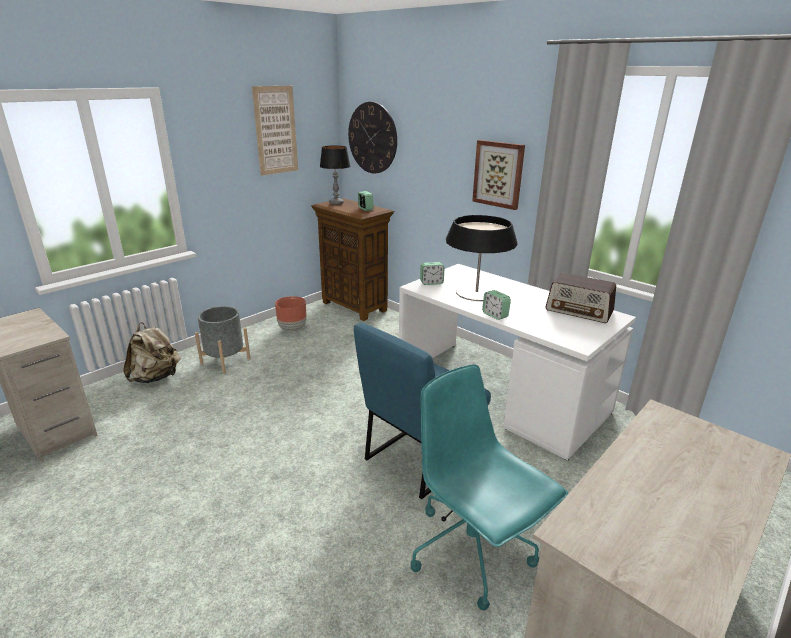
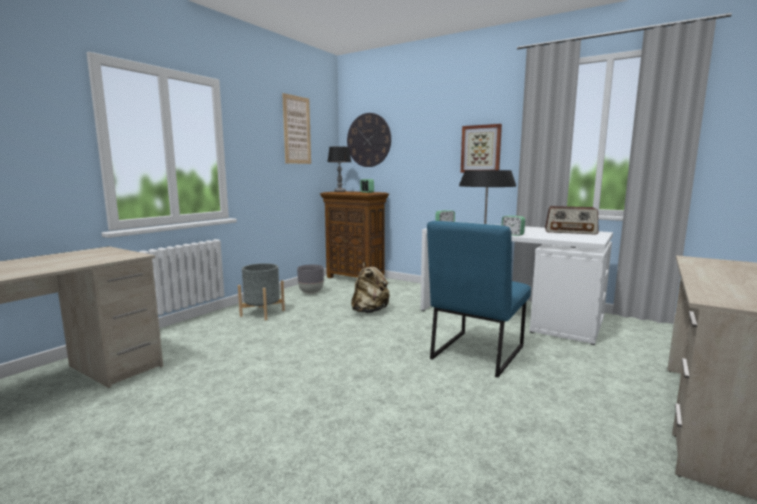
camera: 10 degrees left, 15 degrees down
(156, 377) = (202, 327): beige backpack -> beige backpack (370, 311)
(292, 329) = (311, 292): brown planter -> grey planter
(475, 555) = (572, 406): turquoise office chair -> none

